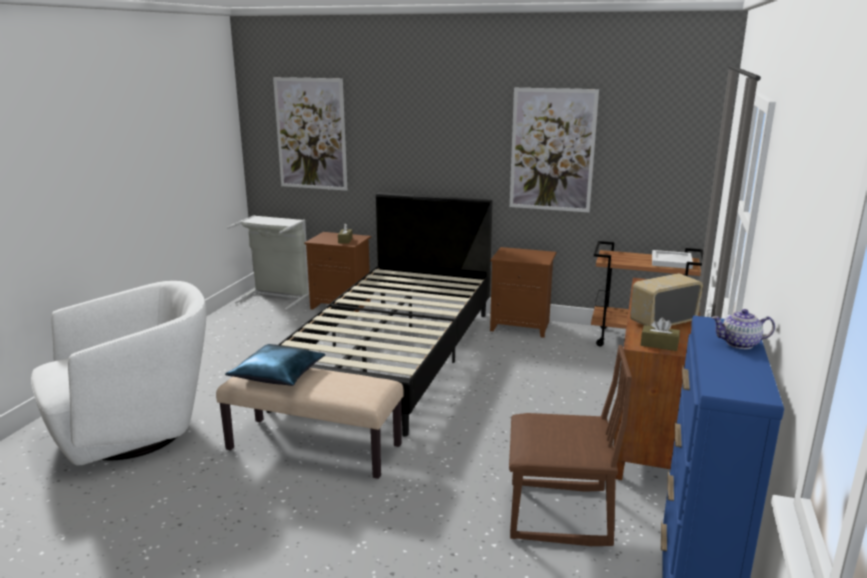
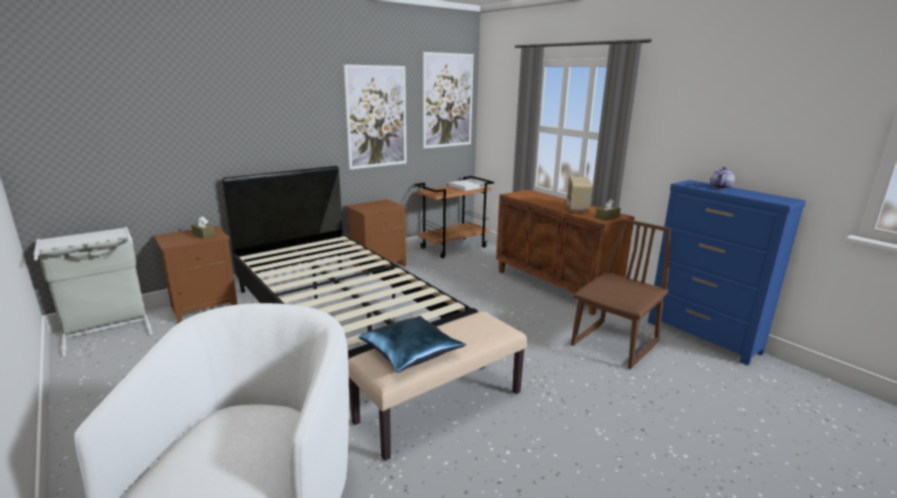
camera: 55 degrees left, 0 degrees up
(311, 134) = (119, 122): picture -> picture (447, 101)

